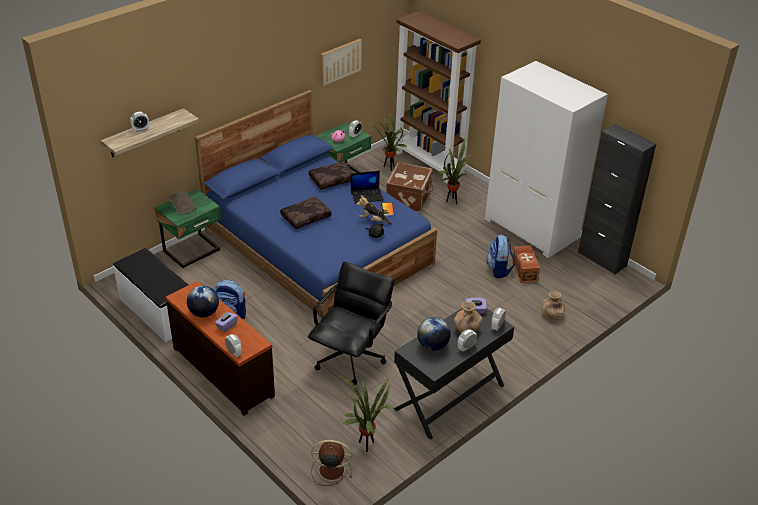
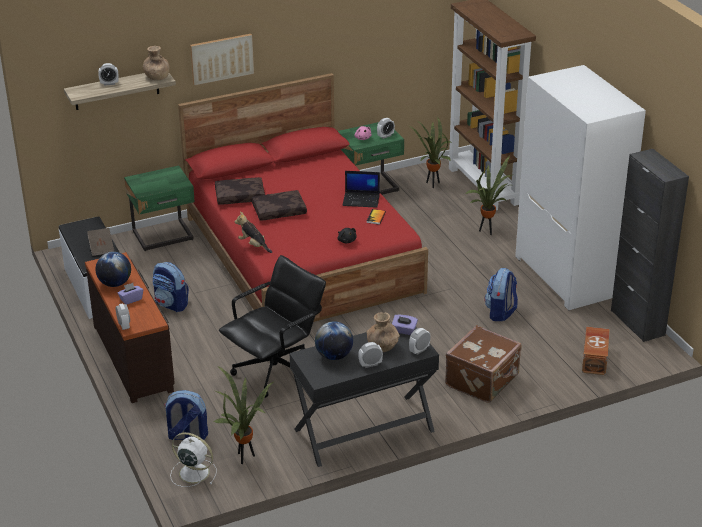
camera: 20 degrees right, 5 degrees down
(183, 207) = (154, 181): brown book -> brown book (101, 248)
(307, 436) = (187, 436): none -> backpack
(318, 247) = (302, 254): blue bed -> red bed
(330, 470) = (193, 472): brown fan -> white fan
(332, 179) = (332, 178): brown pillow -> brown pillow (240, 196)
(340, 61) = (376, 45): picture -> picture (221, 58)
(373, 220) = (353, 226): plush toy -> plush toy (253, 245)
(409, 199) = (437, 221): brown suitcase -> brown suitcase (483, 381)
(524, 270) = (532, 318): brown storage box -> brown storage box (595, 359)
(551, 315) = (536, 371): brown vase -> brown vase (156, 77)

